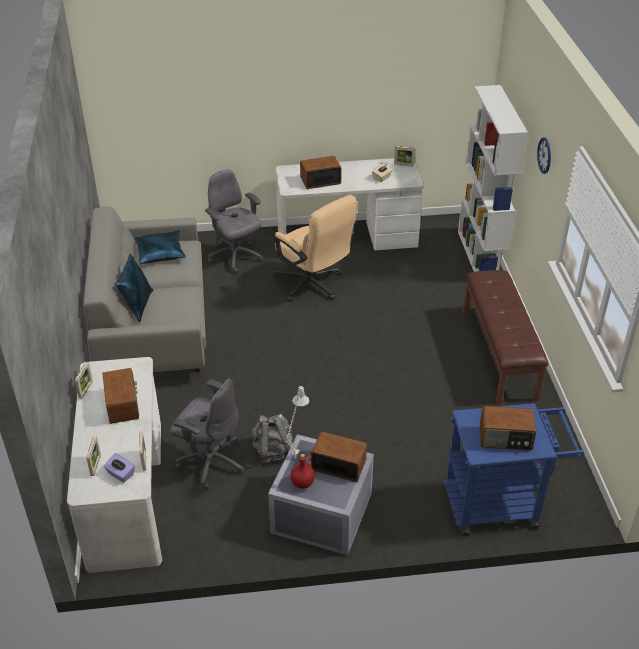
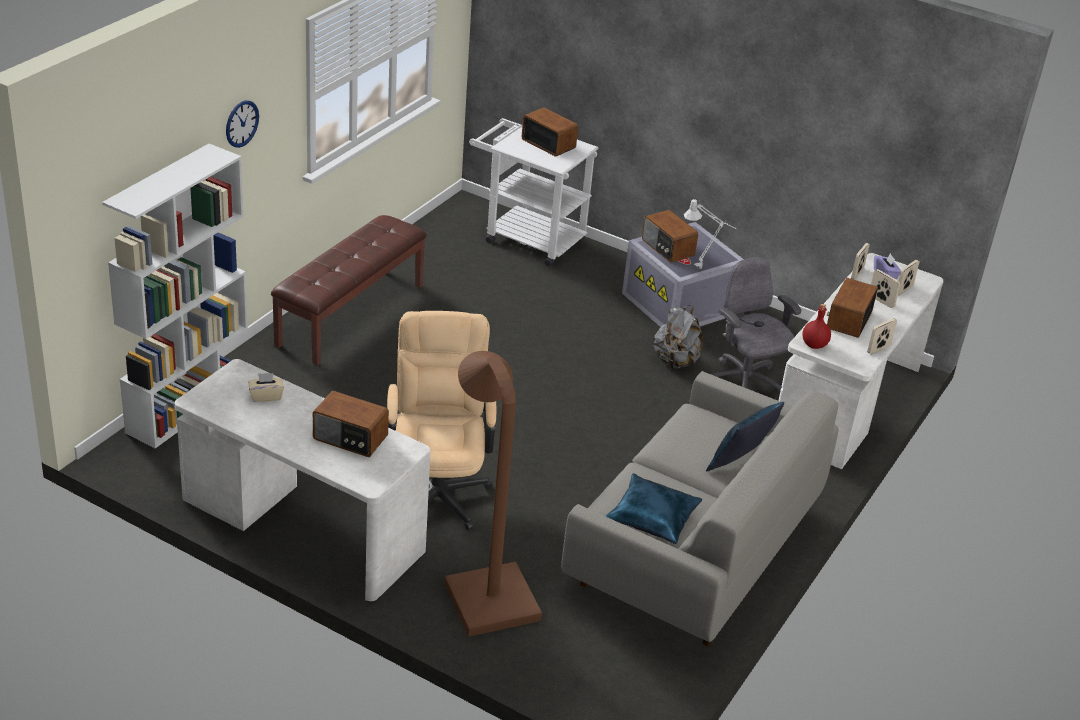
camera: 145 degrees left, 5 degrees down
(235, 257) = (487, 591): grey office chair -> brown floor lamp
(303, 483) = (710, 252): red bottle -> red bottle (814, 344)
(403, 165) = (206, 397): picture frame -> picture frame (881, 301)
(500, 505) = (527, 237): blue cart -> white cart

